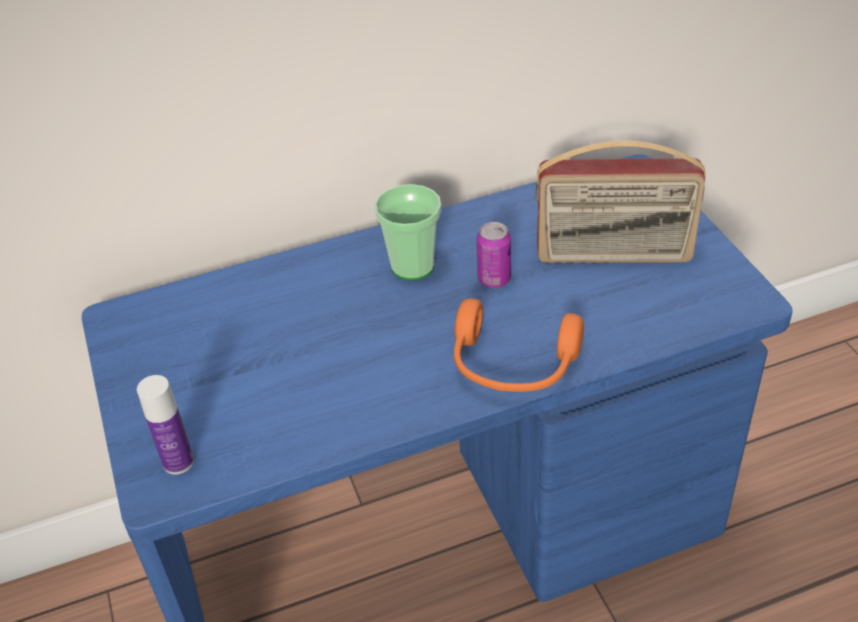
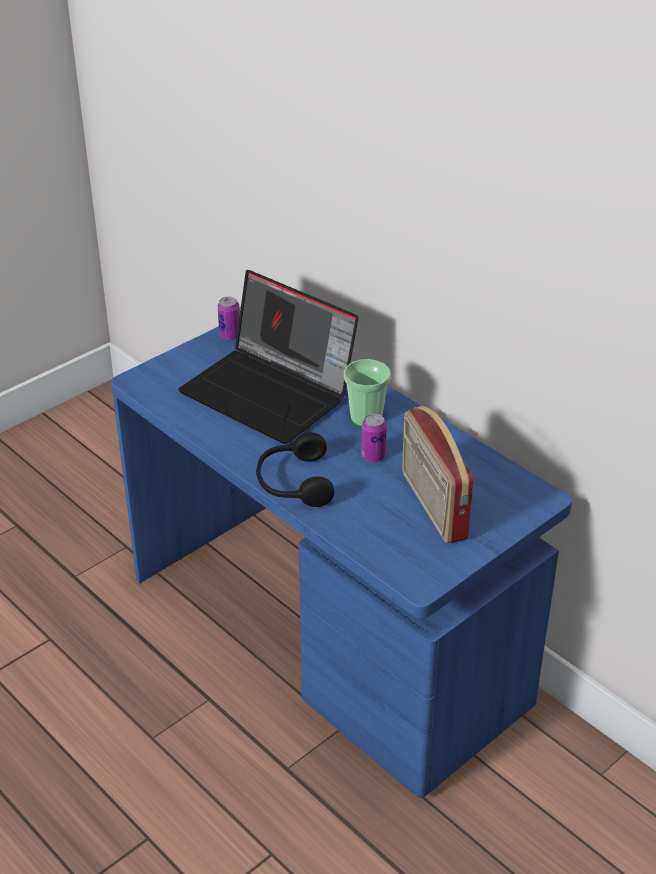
camera: 65 degrees right, 5 degrees down
(127, 353) = (230, 335): none -> can
(178, 462) = (159, 380): bottle -> none
(298, 342) = (271, 393): none -> laptop
(512, 366) = (293, 483): orange headphones -> black headphones

